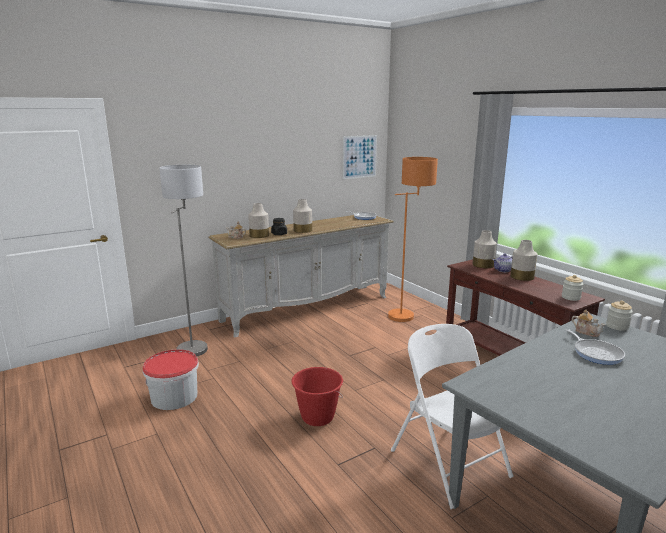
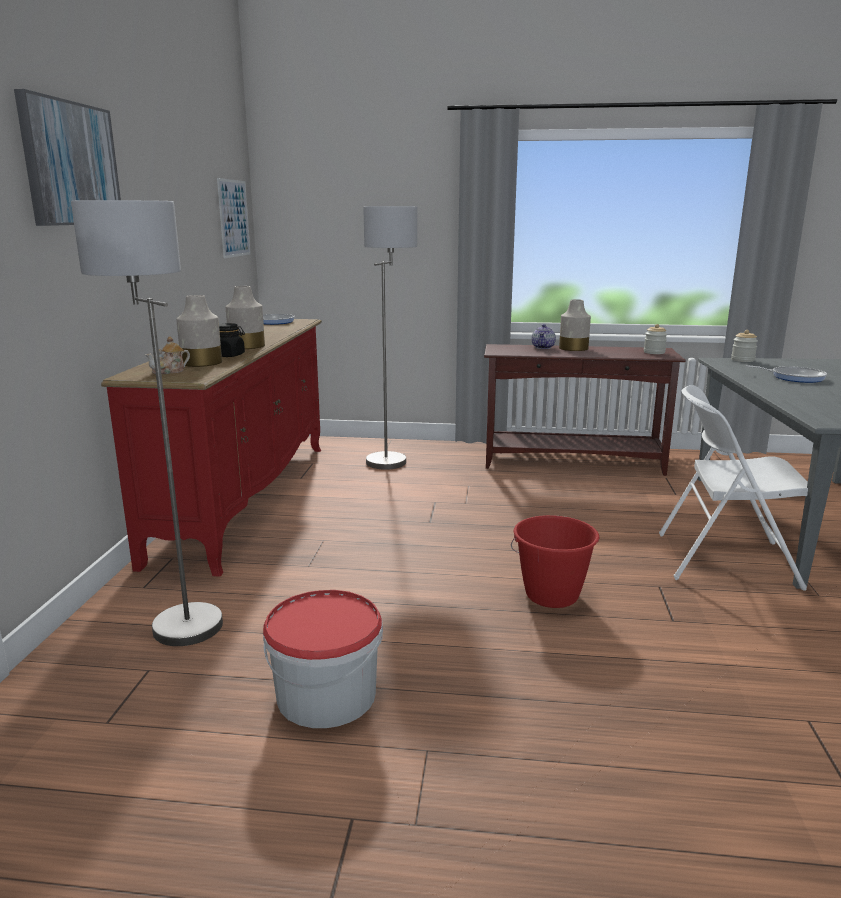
camera: 50 degrees left, 0 degrees up
(209, 143) = (70, 164): none -> picture
(308, 309) = (248, 498): grey cabinet -> red cabinet
(407, 315) = (390, 459): orange floor lamp -> grey floor lamp
(483, 265) = (513, 347): beige vase -> none
(586, 332) = (745, 368): teapot -> none

